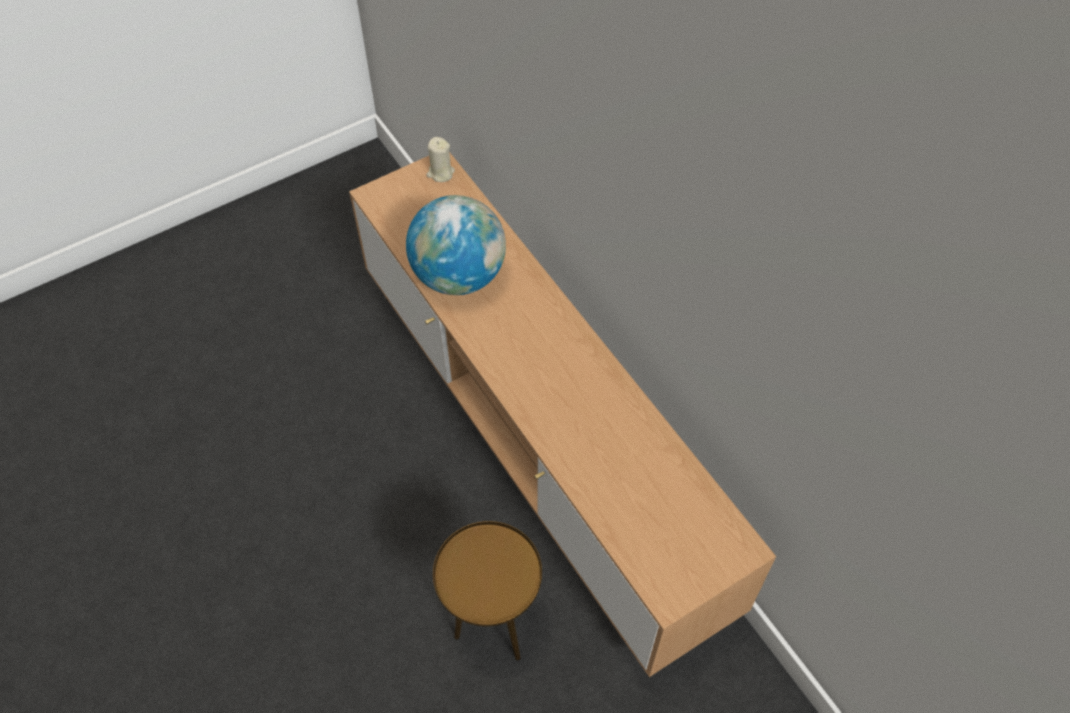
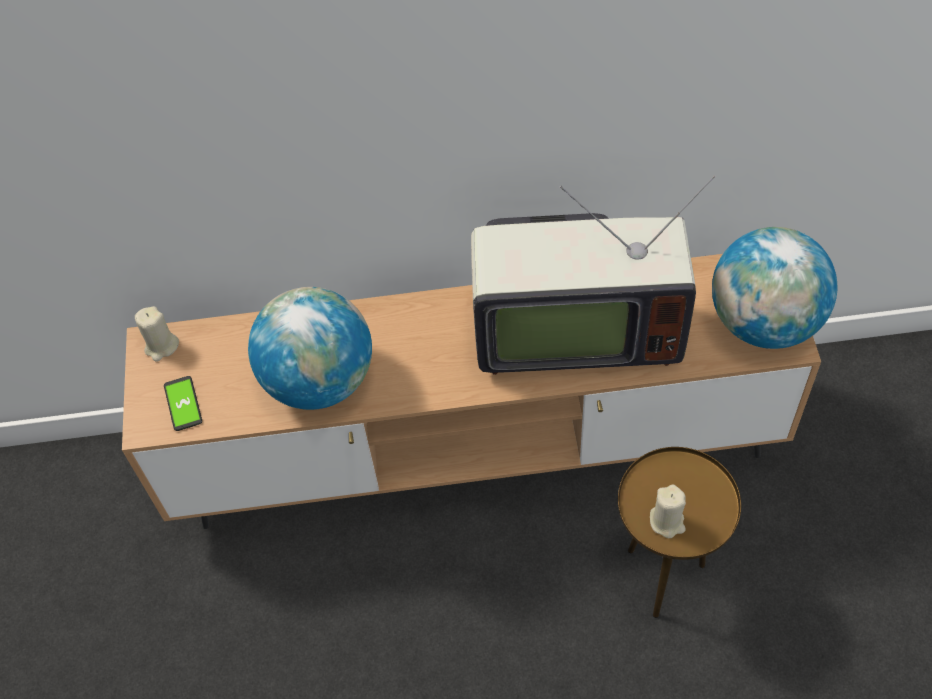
camera: 60 degrees left, 0 degrees up
(400, 207) = (183, 404): none -> phone
(466, 570) = (667, 521): none -> beige candle
(592, 422) = (573, 329): none -> television
(680, 567) = (764, 322): none -> globe

